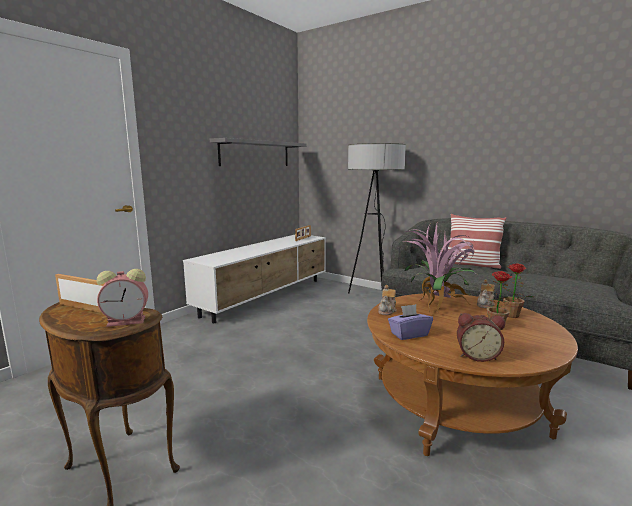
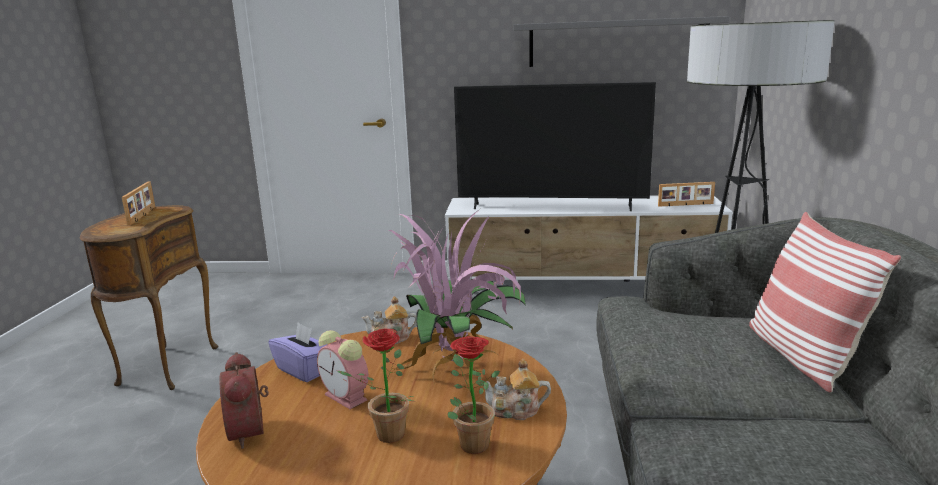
camera: 60 degrees right, 5 degrees up
(128, 321) = (111, 232): alarm clock -> alarm clock (347, 397)
(255, 251) = (551, 207): none -> television

